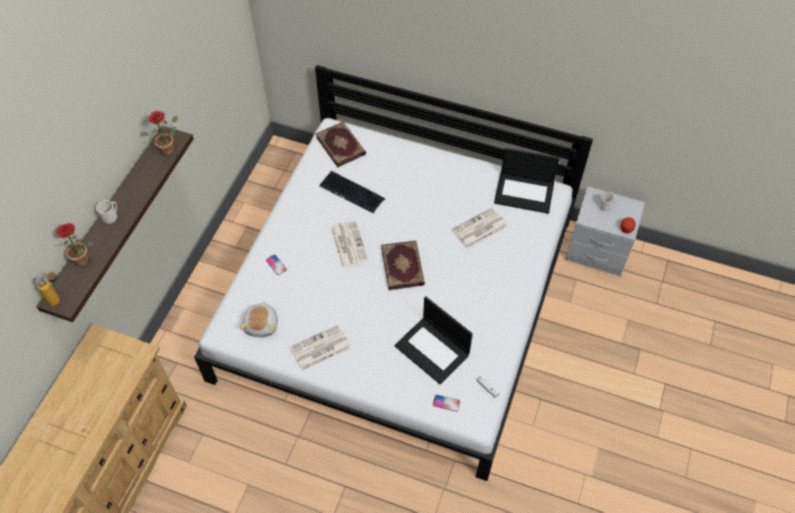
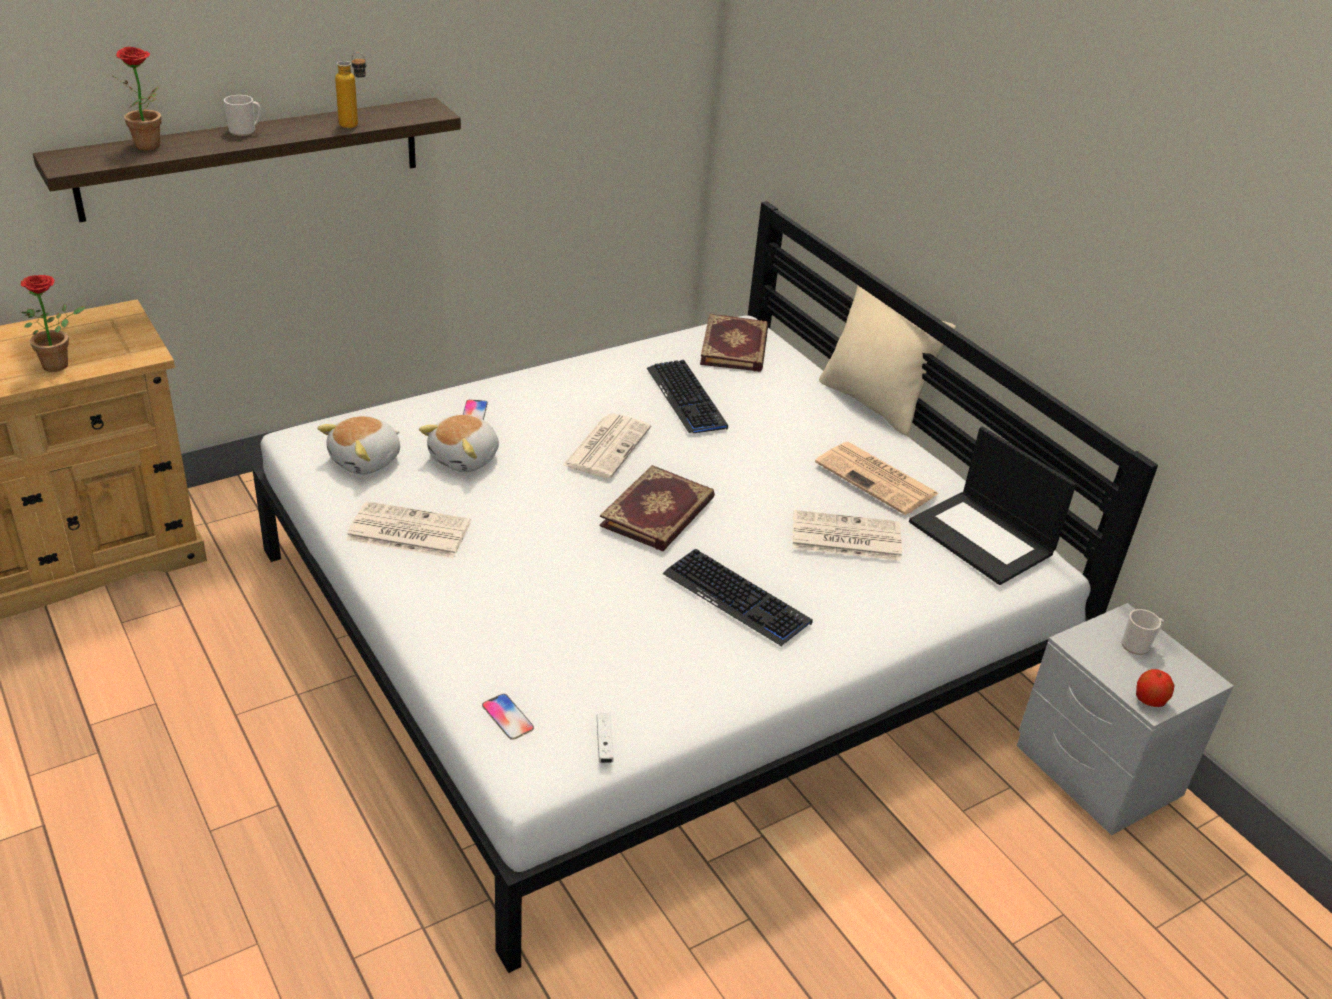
camera: 35 degrees right, 20 degrees down
(59, 300) = (65, 160): bottle -> bottle (355, 127)
(169, 149) = (410, 115): potted plant -> potted plant (61, 364)
(300, 293) = (465, 459): none -> plush toy
(424, 142) = (873, 403): none -> beige pillow
(433, 350) = (575, 638): laptop -> none
(464, 187) = (878, 479): none -> newspaper
(469, 288) = (737, 599): none -> keyboard

